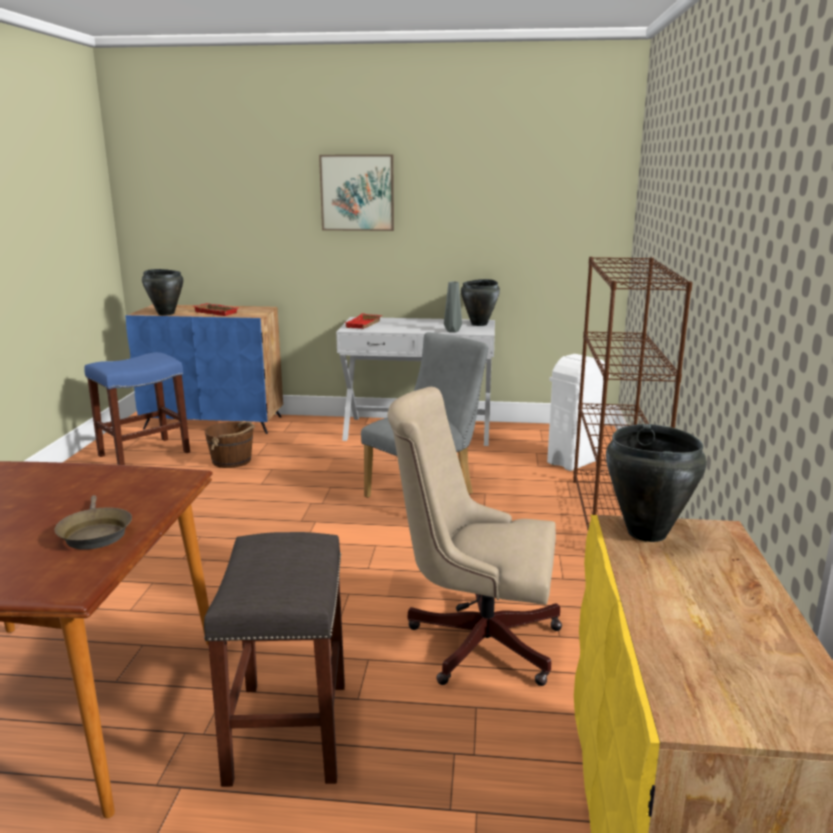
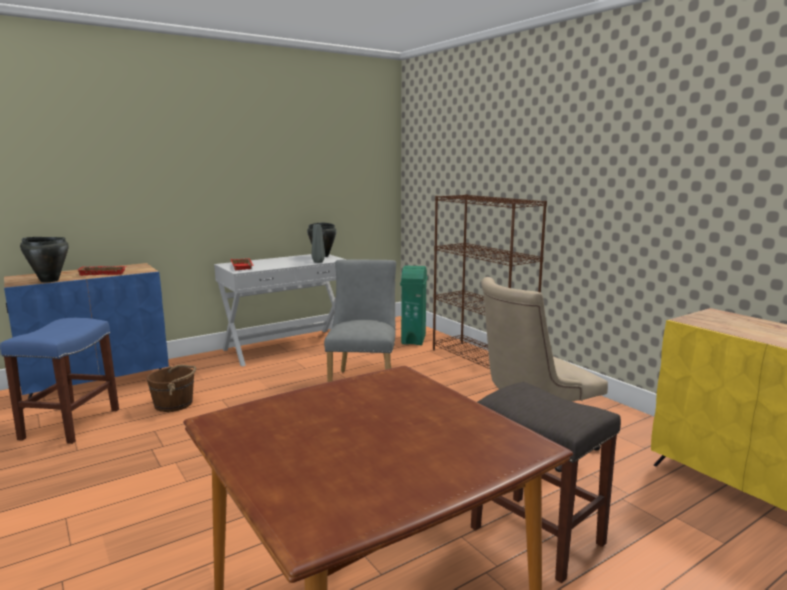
camera: 40 degrees left, 5 degrees down
(95, 533) = (452, 418): brown frying pan -> none
(357, 193) = (214, 159): picture -> none
(574, 461) = (414, 339): white trash can -> green trash can
(646, 533) = (703, 320): black cooking pot -> none

